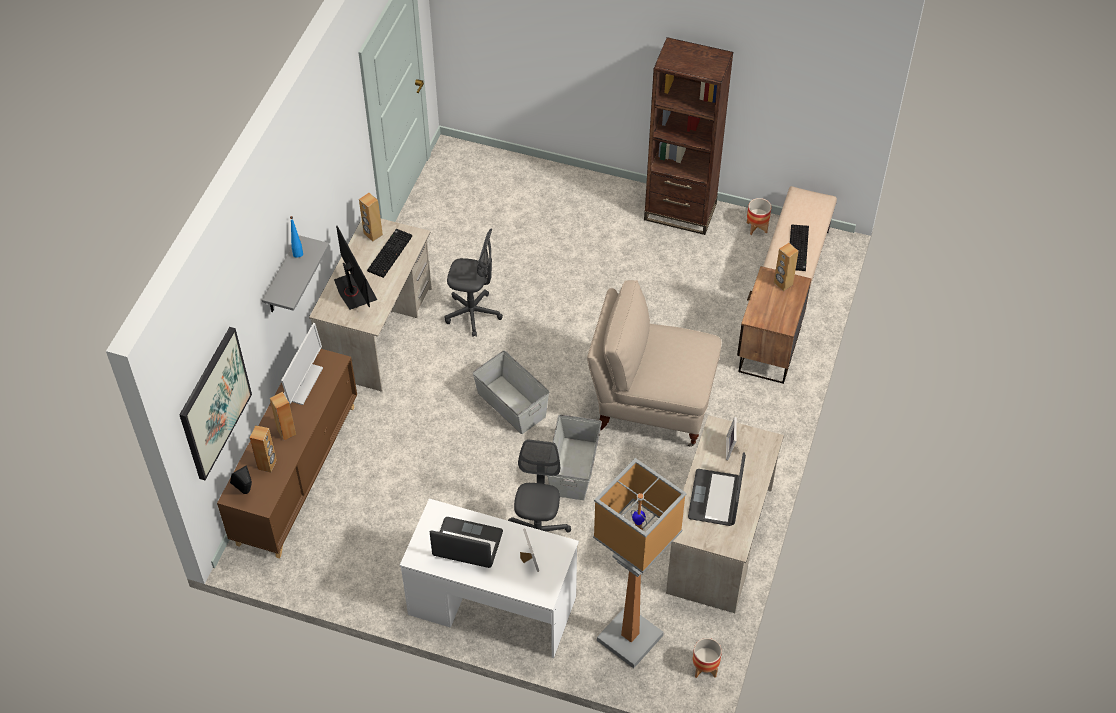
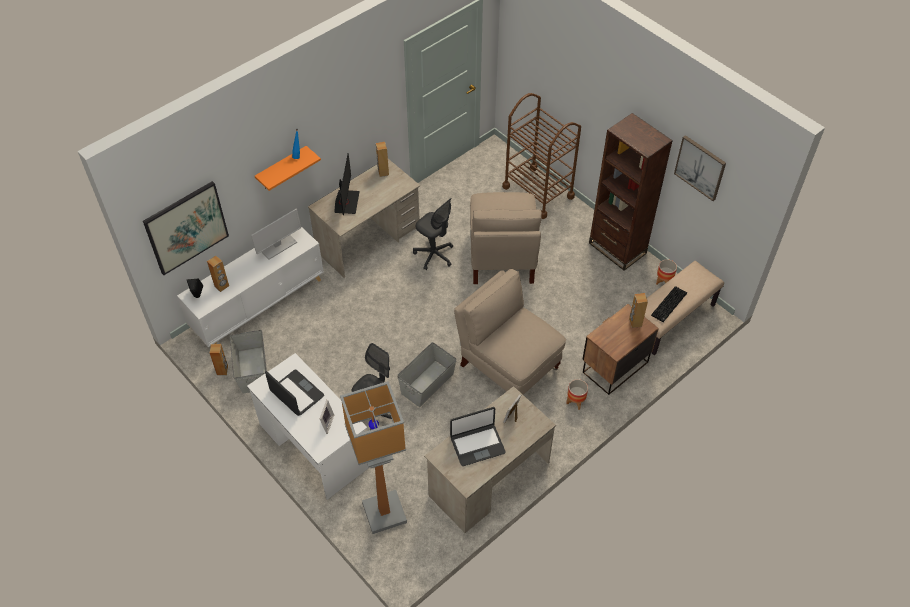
camera: 30 degrees right, 0 degrees up
(282, 277) = (282, 168): grey shelf -> orange shelf
(286, 432) = (247, 271): brown speaker -> brown speaker (222, 370)
(297, 473) = (258, 304): brown cabinet -> white cabinet
(389, 253) = (384, 188): keyboard -> none
(511, 405) = (417, 323): grey storage box -> grey storage box (252, 370)
(543, 183) = (538, 192): none -> brown cart
(556, 281) = (502, 258): none -> beige chair
(705, 668) = (419, 559): planter -> planter (575, 401)
(716, 498) = (477, 445): laptop -> laptop turned 150 degrees counterclockwise
(777, 71) = (700, 167): none -> picture

